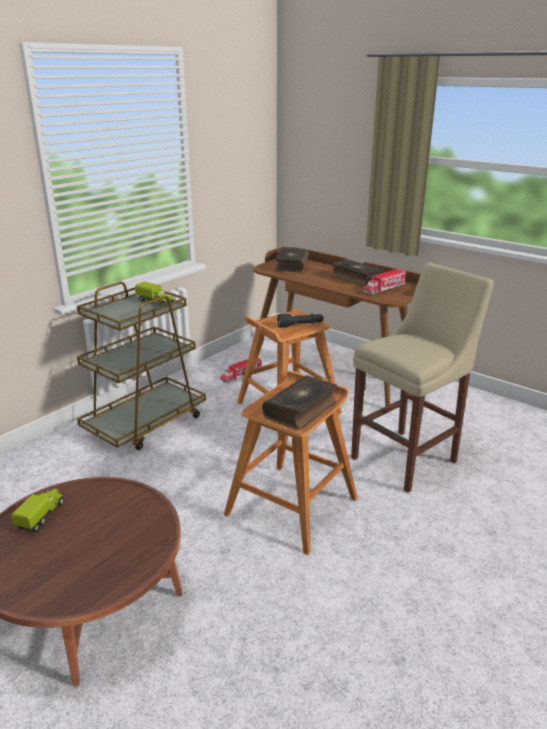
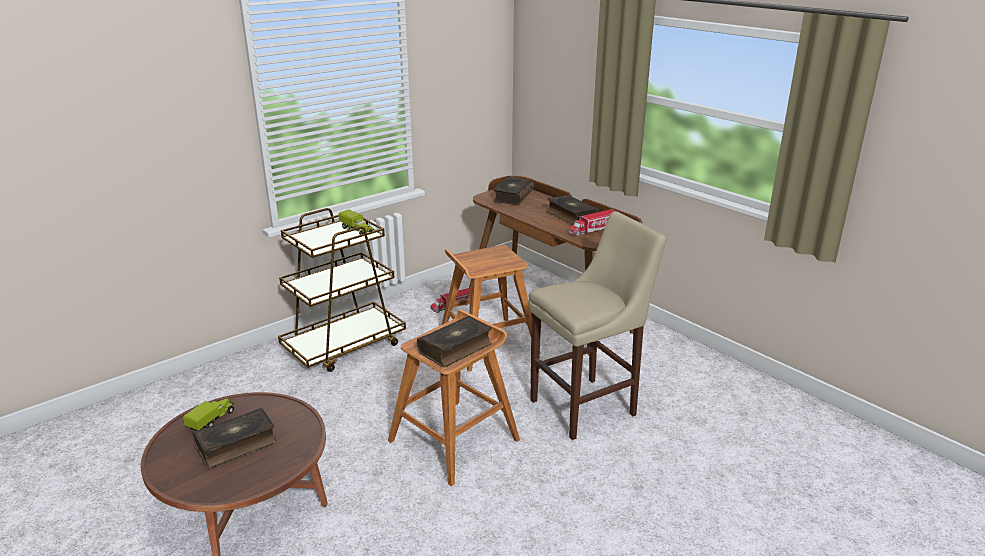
camera: 10 degrees right, 0 degrees up
(80, 540) = (237, 445): none -> book
(300, 325) = (498, 262): black flashlight -> none

